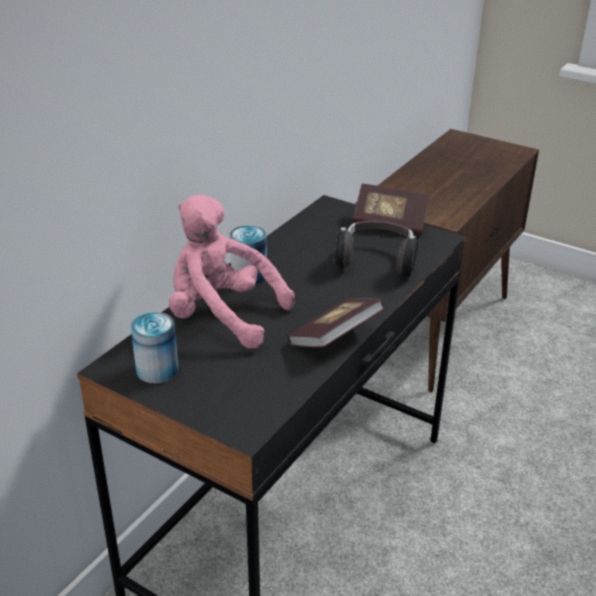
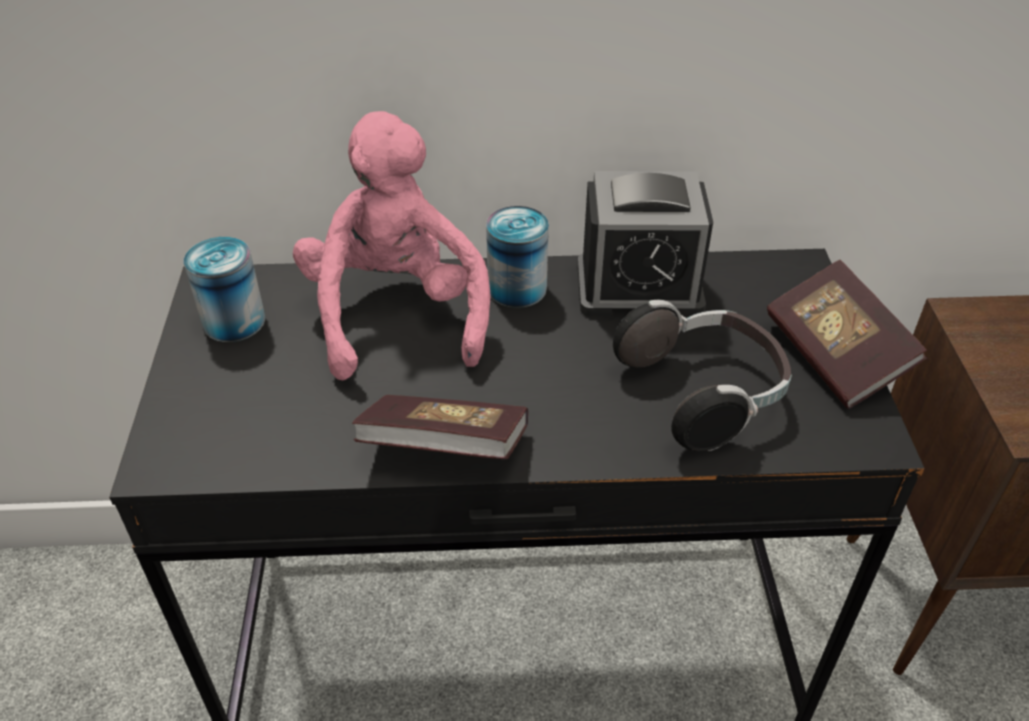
camera: 55 degrees right, 10 degrees up
(291, 245) = (639, 287): none -> alarm clock

